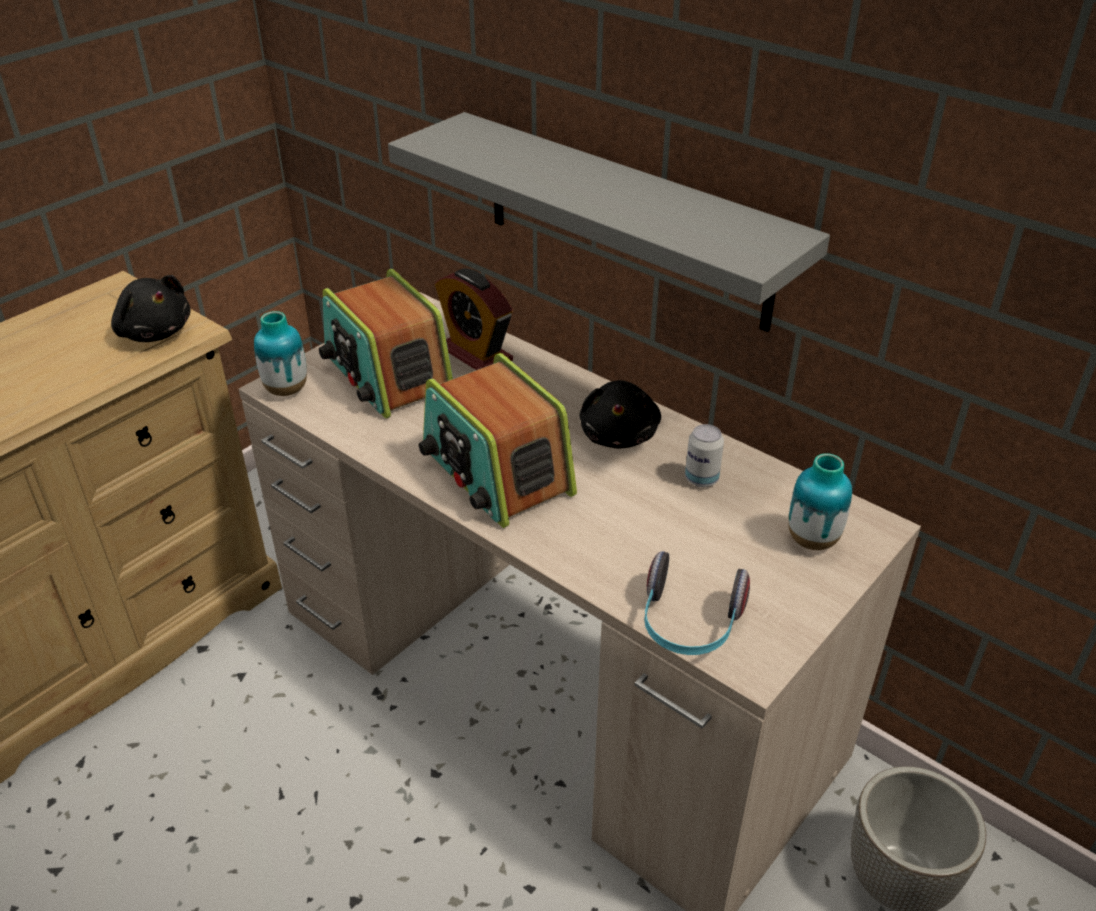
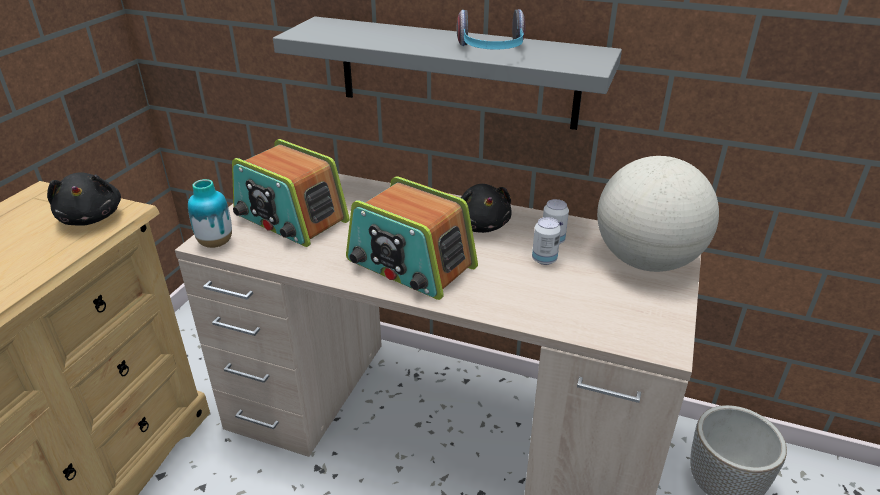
camera: 20 degrees left, 5 degrees down
(154, 332) = (92, 217): black plush toy -> black plush toy turned 45 degrees clockwise
(476, 354) = (349, 194): alarm clock -> none
(672, 504) = (544, 259): none -> can
(689, 625) = (606, 331): headphones -> headphones (492, 51)
(812, 540) = (646, 261): vase -> globe

